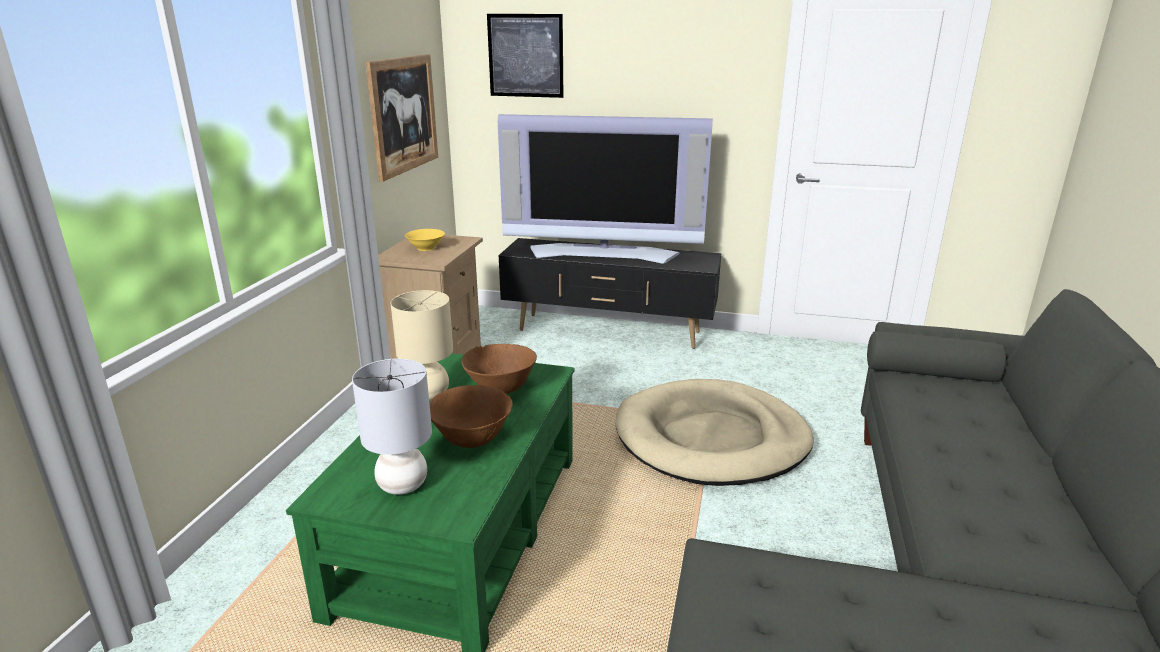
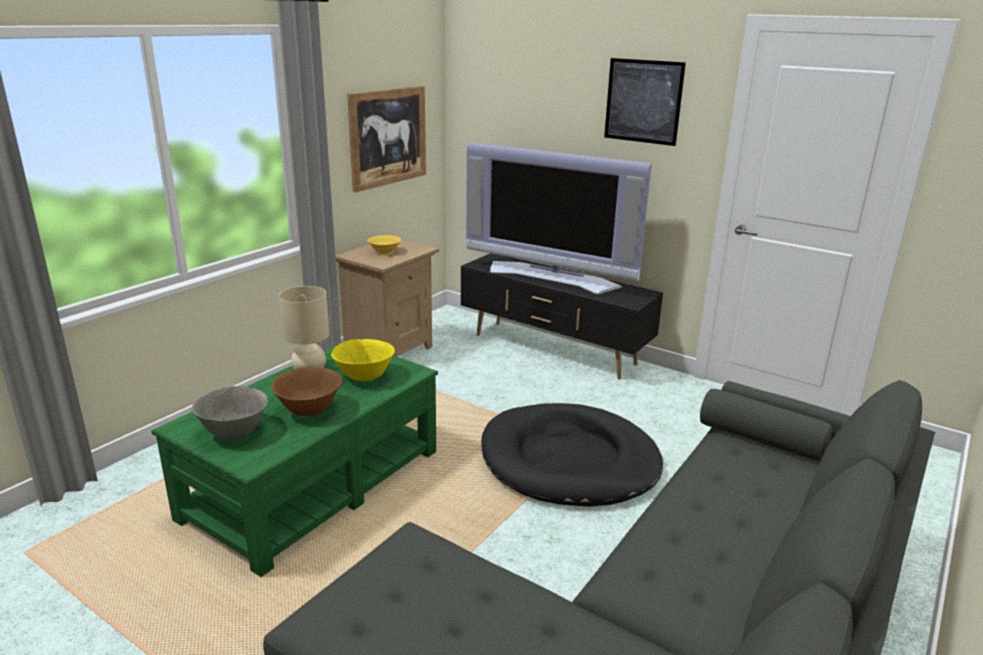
camera: 20 degrees right, 0 degrees up
(402, 486) = (234, 432): grey table lamp -> grey bowl
(500, 389) = (364, 377): brown bowl -> yellow bowl
(525, 56) = (507, 91): picture -> picture (643, 101)
(711, 438) = (569, 461): beige dog bed -> black dog bed

